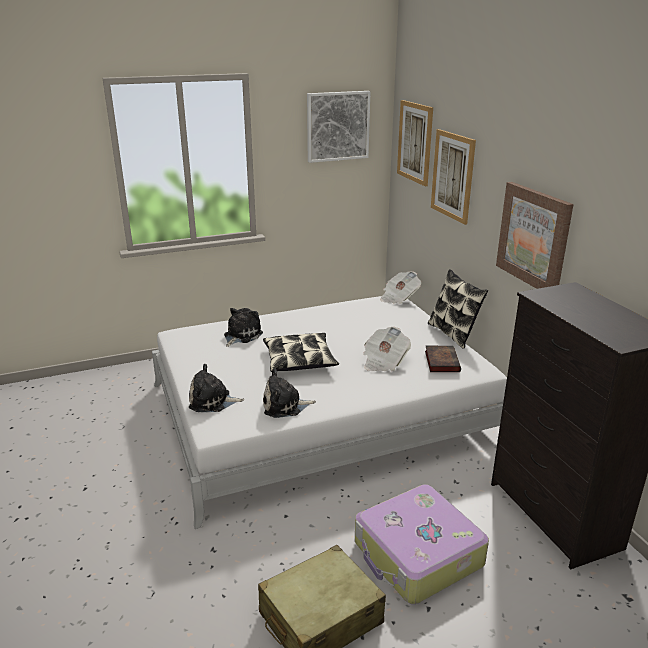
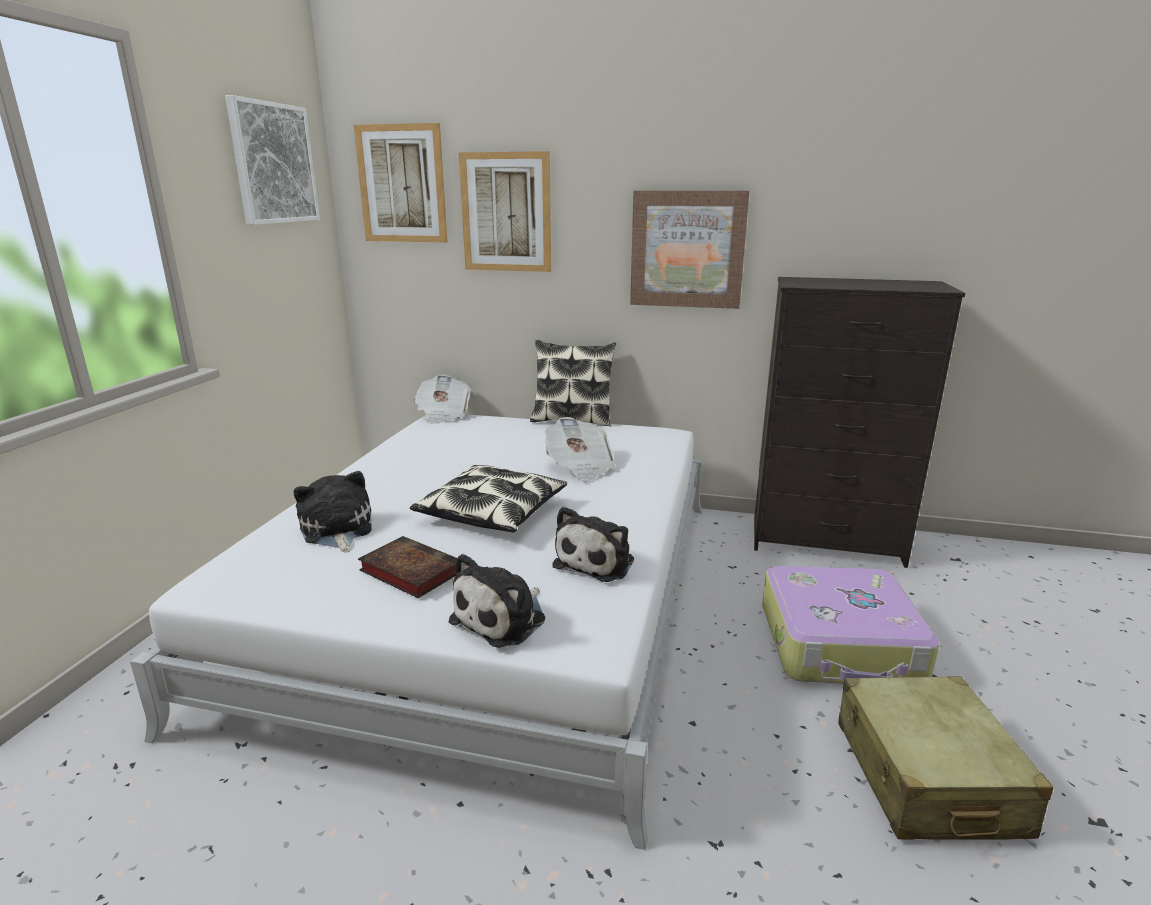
camera: 55 degrees left, 5 degrees down
(441, 361) = (626, 441): book -> book (408, 571)

